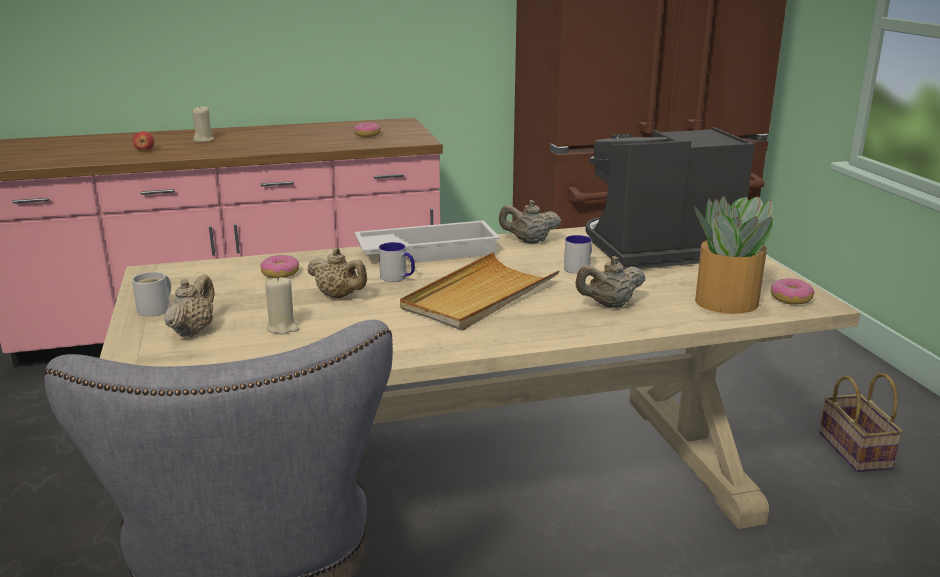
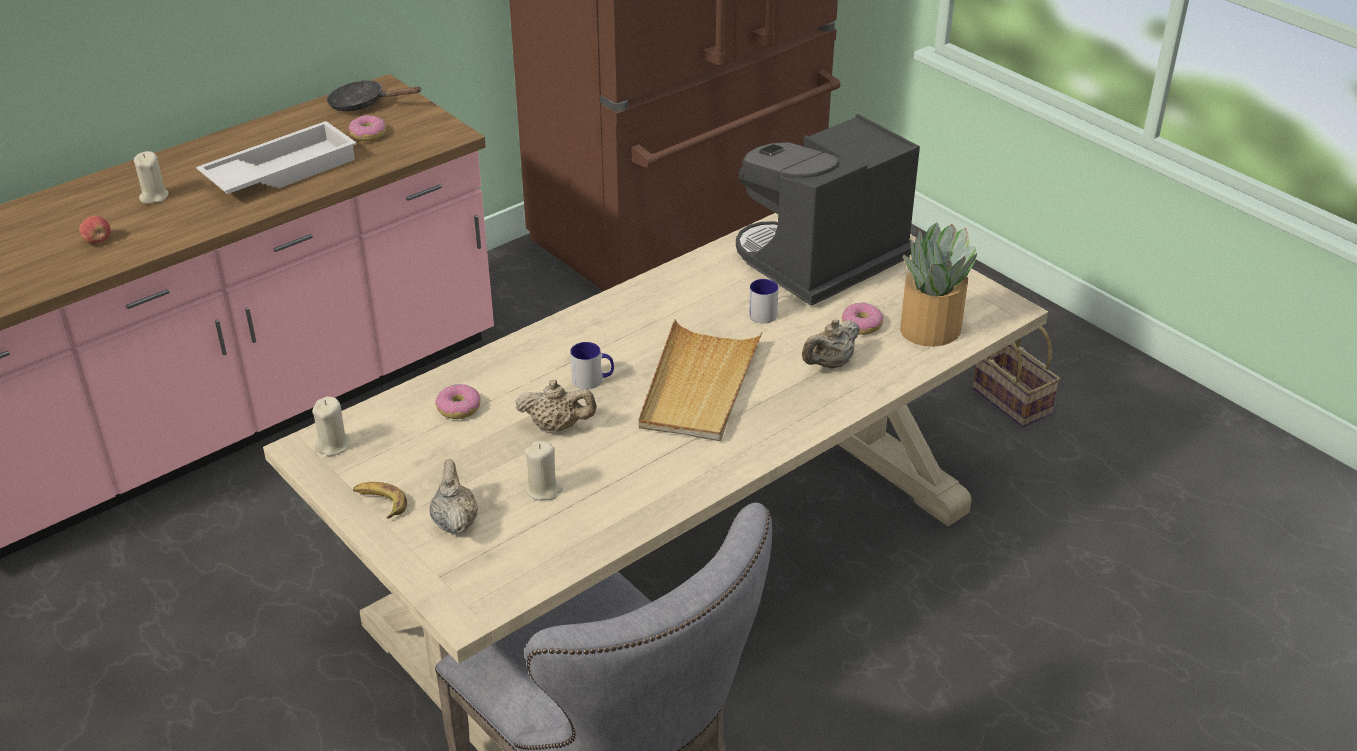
camera: 25 degrees left, 15 degrees up
(157, 309) = (380, 503): white mug -> banana
(170, 274) = (333, 445): none -> beige candle
(381, 125) = (363, 104): none -> black frying pan
(427, 251) = (587, 326): white tray -> white tray (280, 170)
(529, 241) = (682, 280): beige teapot -> none
(790, 298) = (982, 308): donut -> donut (861, 325)

